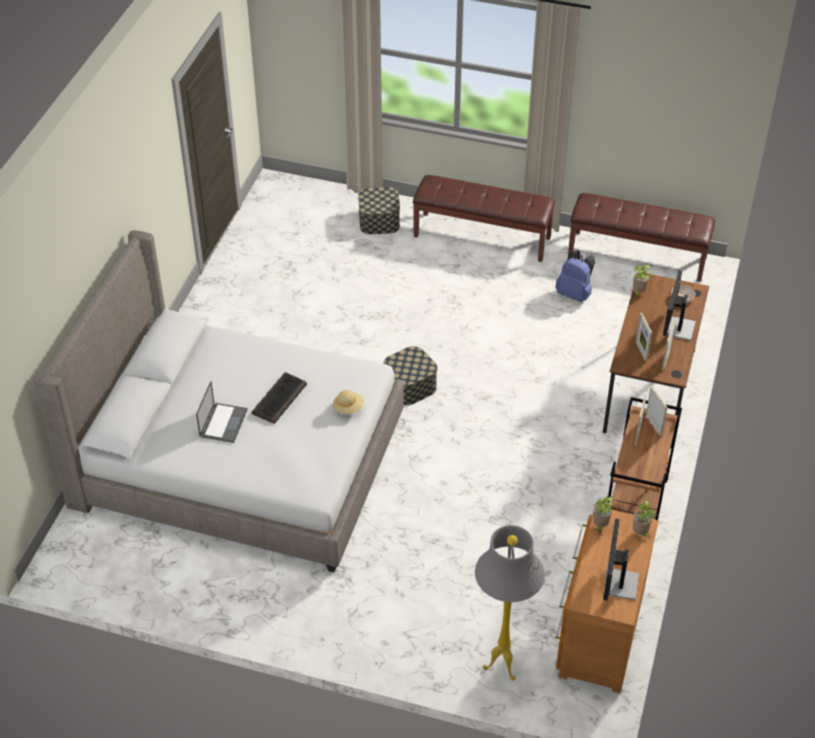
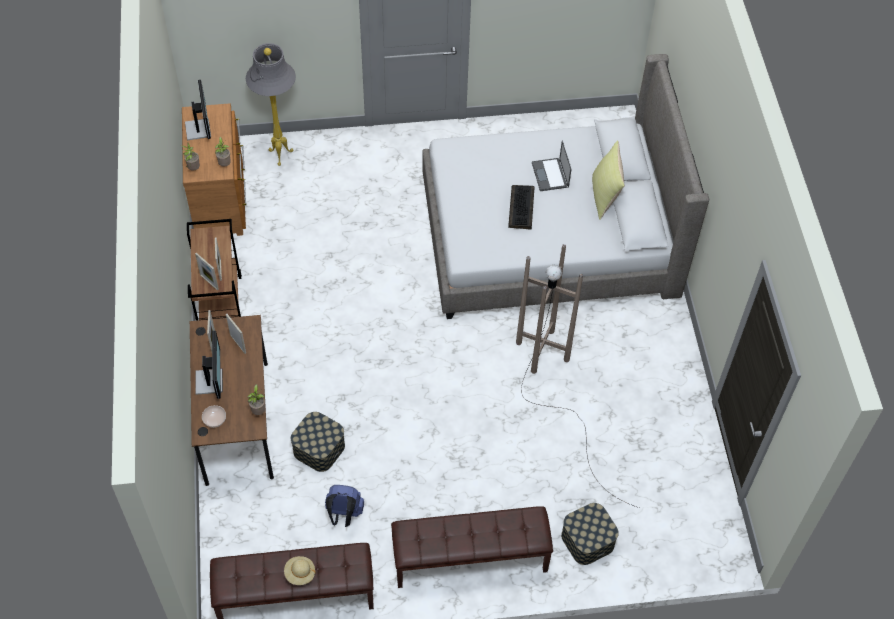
camera: 155 degrees right, 10 degrees up
(182, 384) = (605, 196): none -> yellow pillow
(332, 324) = (555, 390): none -> brown floor lamp
(348, 408) = (463, 219): beige hat -> beige hat (300, 574)
(410, 385) = (452, 350): storage box -> storage box (319, 448)

